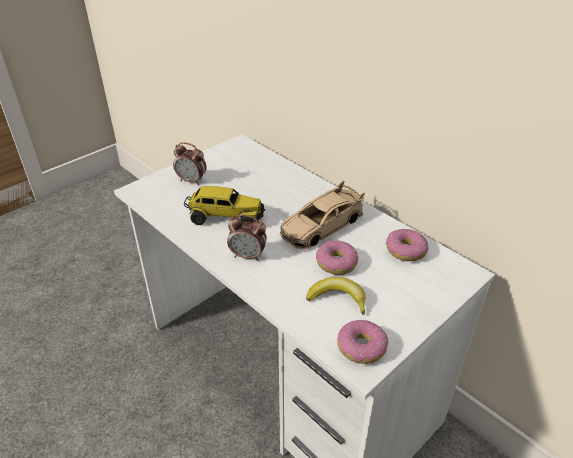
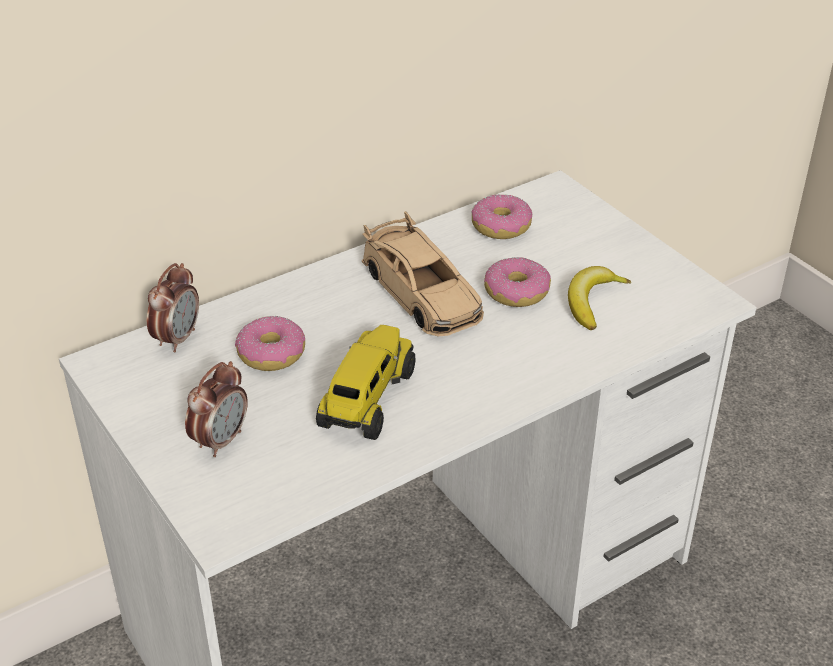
camera: 80 degrees left, 0 degrees up
(248, 256) = (481, 380): alarm clock -> alarm clock (177, 338)
(361, 347) = (683, 297): donut -> donut (272, 354)

